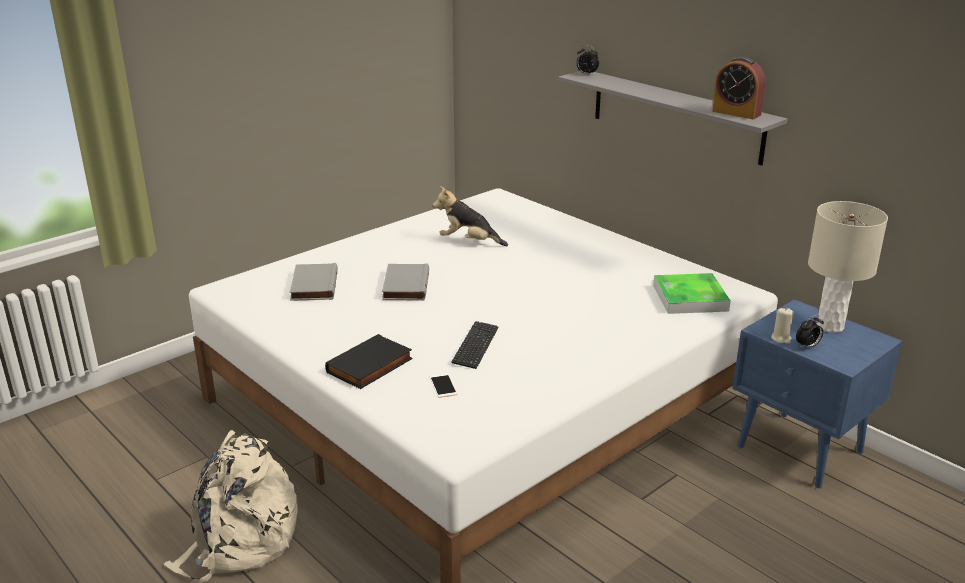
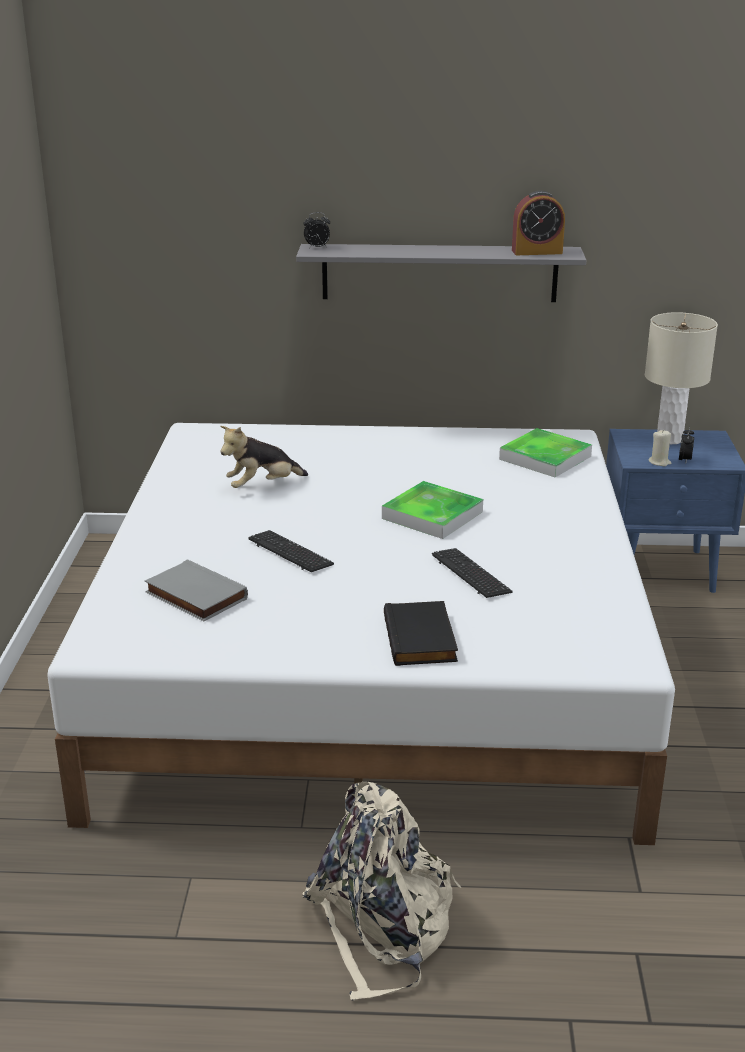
camera: 45 degrees left, 0 degrees up
(404, 285) = (290, 553): grey book -> keyboard
(443, 385) = (515, 620): phone -> none
(530, 301) = (432, 515): none -> tray

